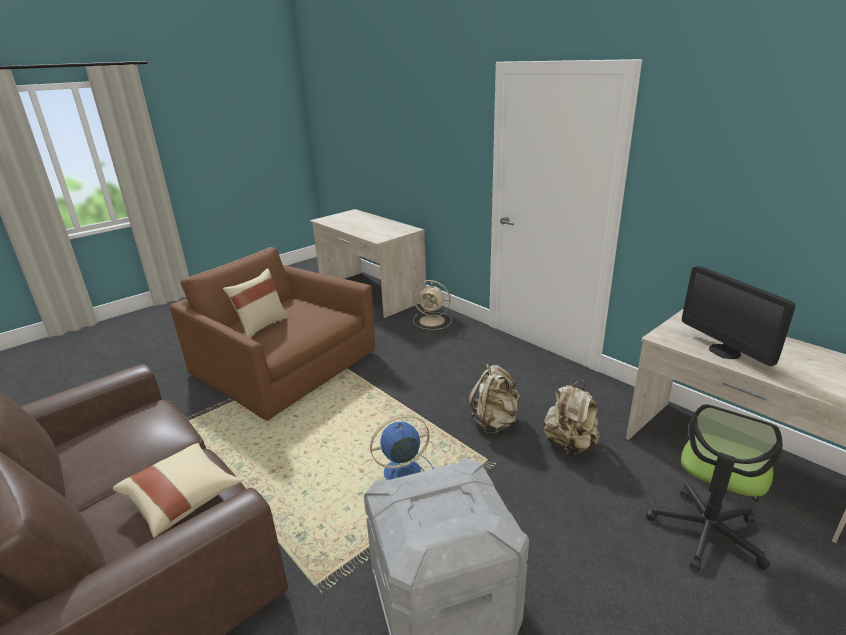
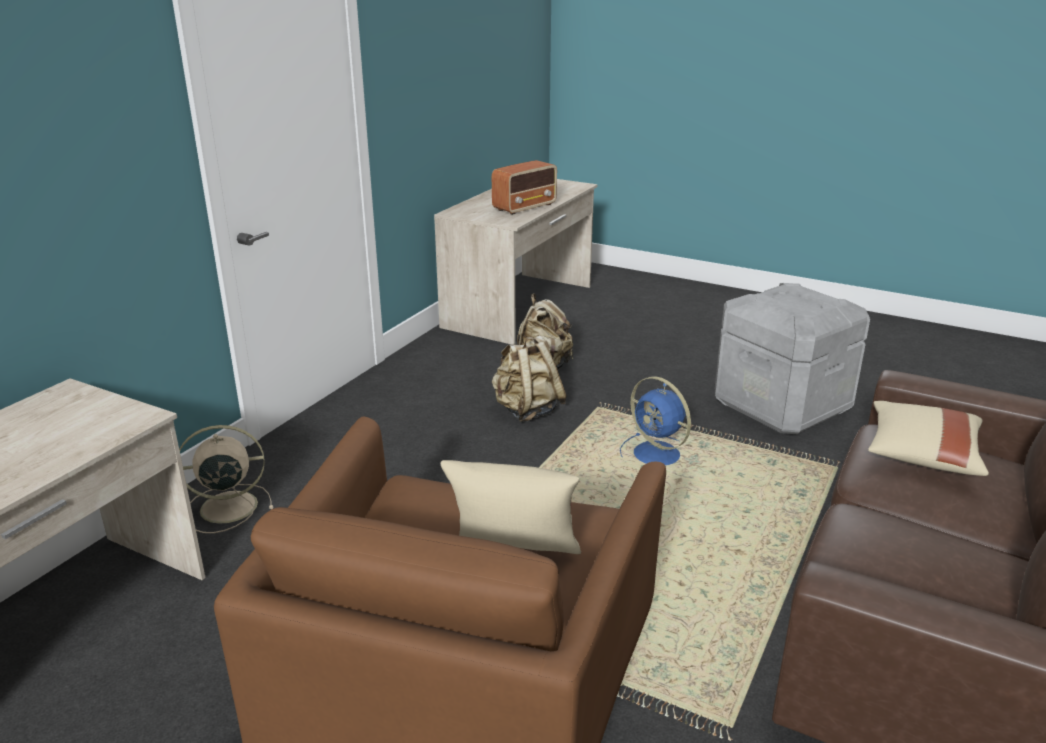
camera: 110 degrees left, 0 degrees up
(433, 321) = (226, 507): beige fan -> beige fan turned 105 degrees counterclockwise
(706, 532) = (614, 319): office chair -> none
(724, 351) = (525, 207): monitor -> radio

